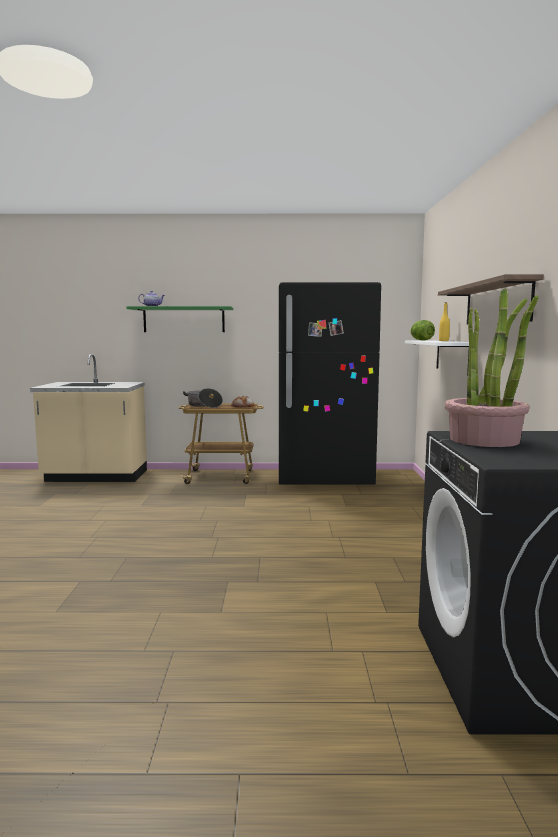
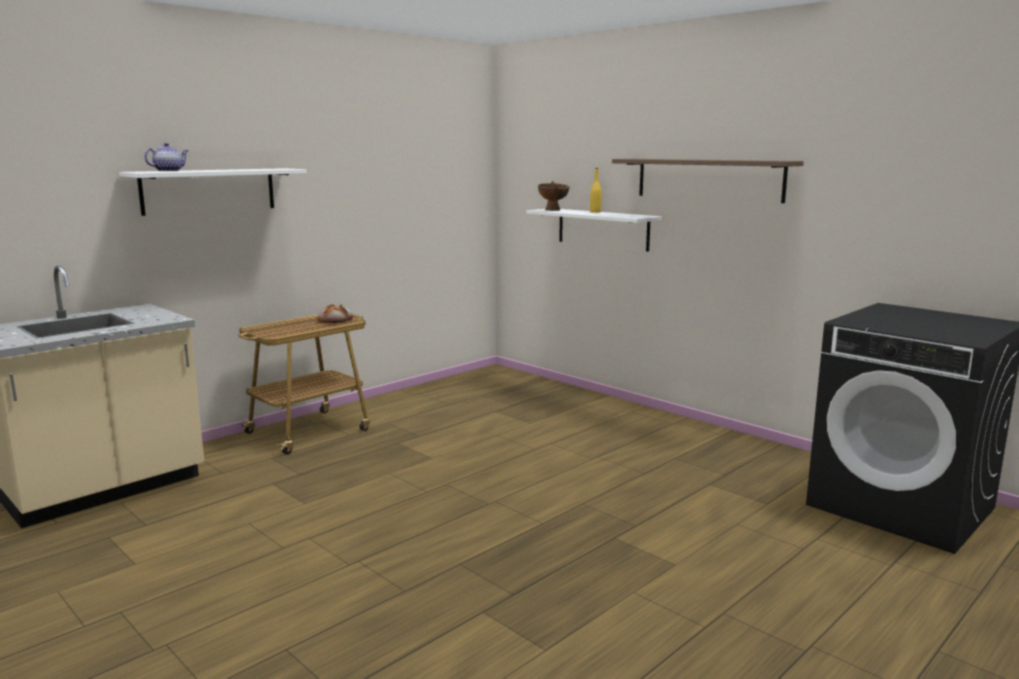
camera: 45 degrees left, 5 degrees up
(184, 320) = (209, 190): green shelf -> white shelf
(204, 405) = (280, 328): cooking pot -> none
(324, 479) = (437, 399): black fridge -> none
(421, 340) = (553, 210): lettuce -> brown bowl
(484, 440) = (887, 323): potted plant -> none

